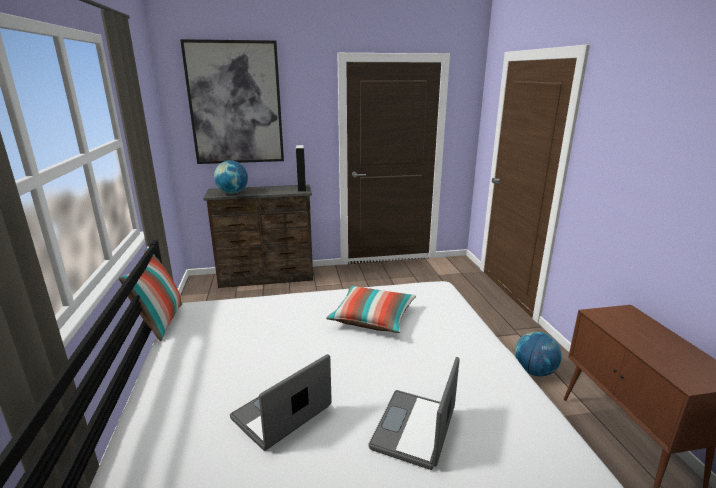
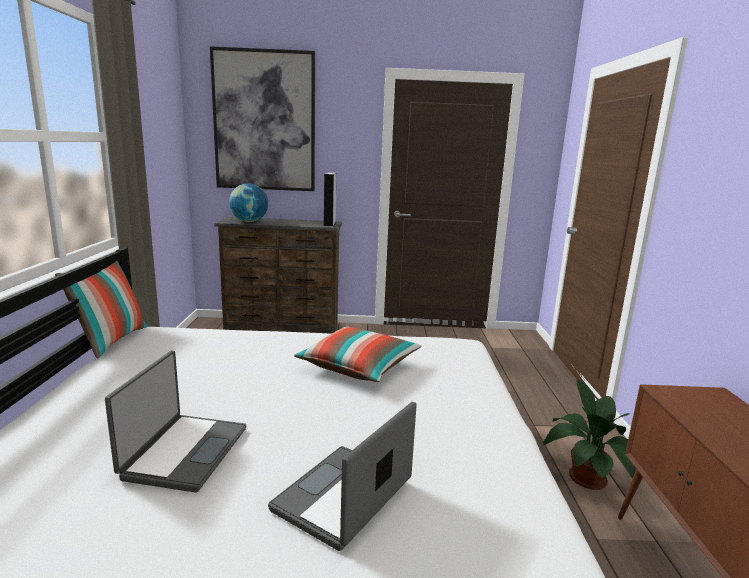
camera: 10 degrees right, 5 degrees down
(282, 414) = (184, 452): laptop -> laptop turned 135 degrees clockwise
(534, 371) = (585, 475): globe -> potted plant

